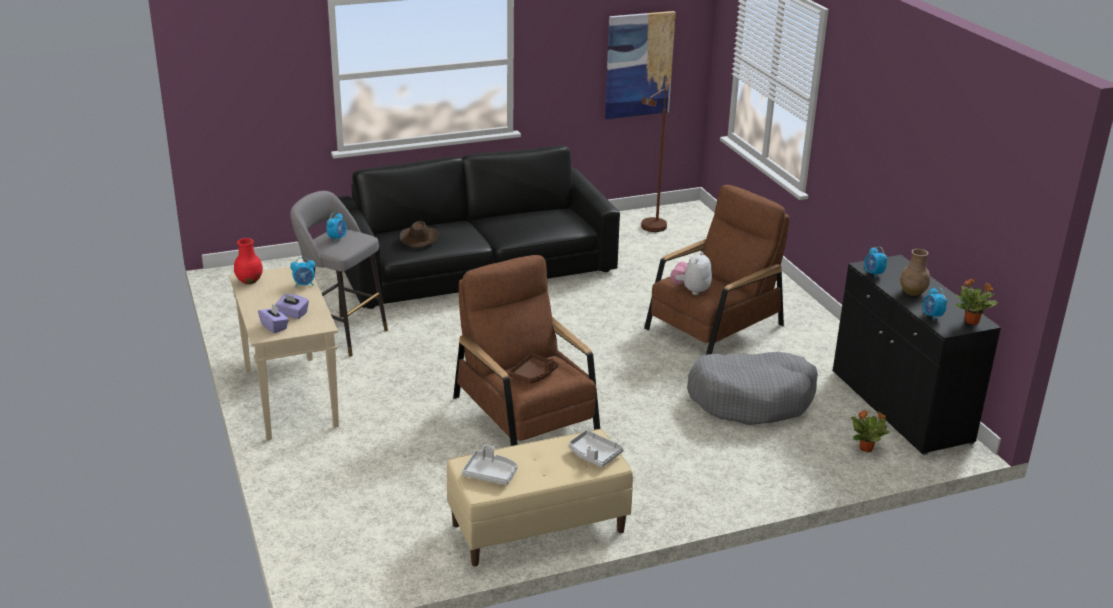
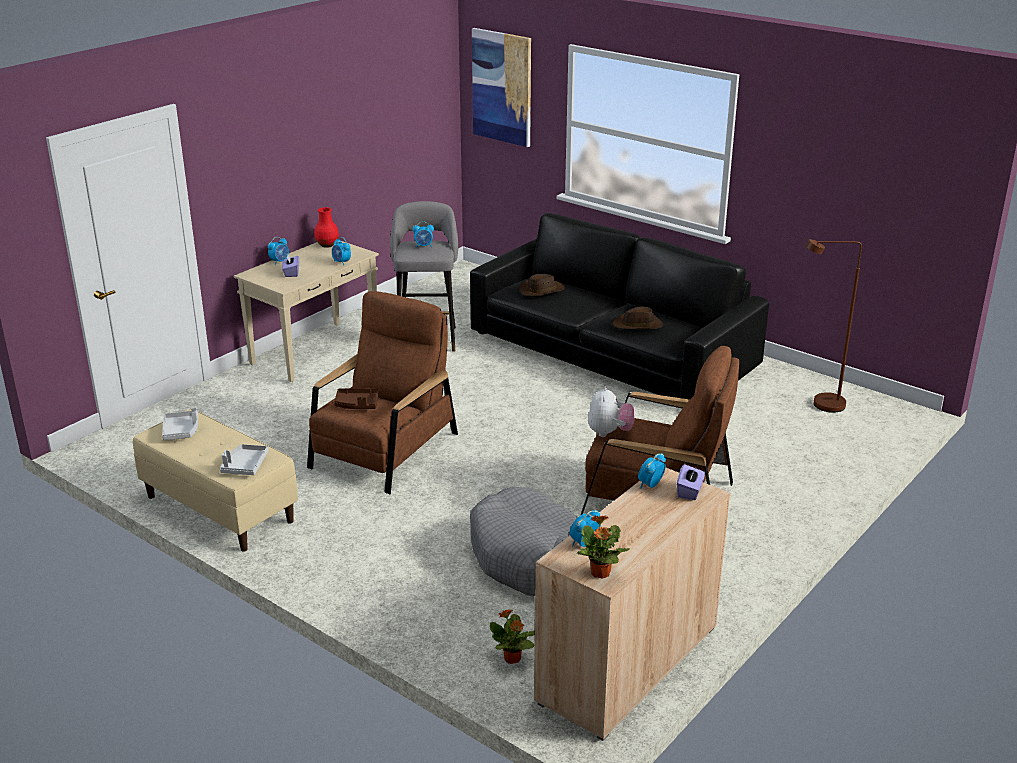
camera: 60 degrees right, 0 degrees up
(254, 313) = (280, 261): none -> alarm clock
(274, 327) = (265, 274): purple tissue box -> purple tissue box (689, 491)
(533, 225) = (638, 325): none -> brown hat
(638, 64) = (873, 210): picture -> picture (502, 87)
(691, 290) = (609, 433): plush toy -> plush toy turned 105 degrees clockwise
(900, 407) = (628, 664): black cabinet -> beige cabinet
(913, 292) = (632, 519): brown vase -> none

